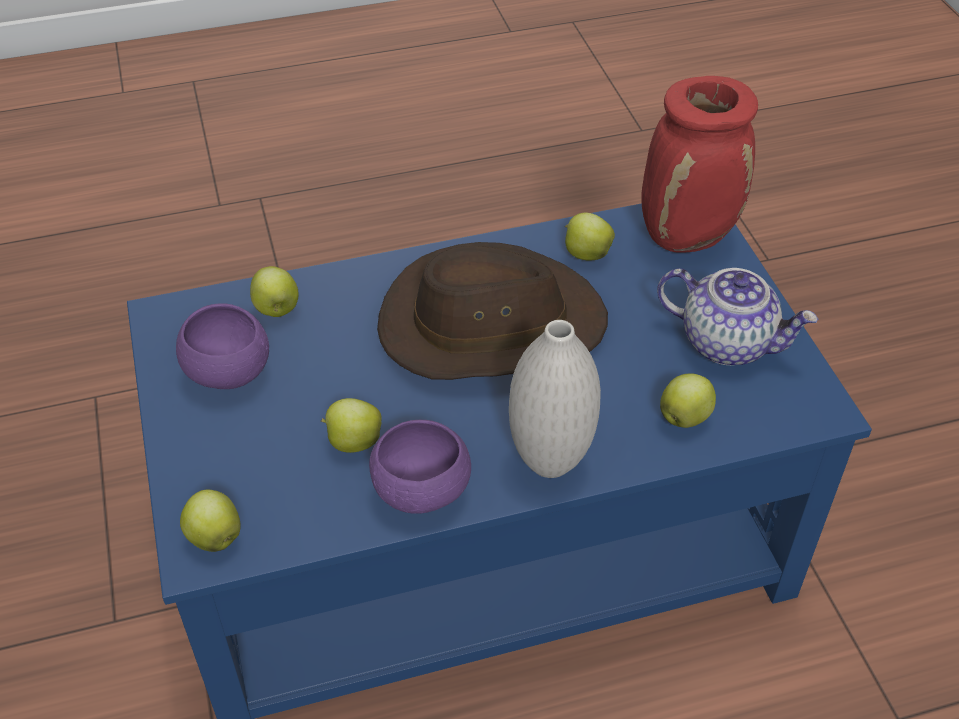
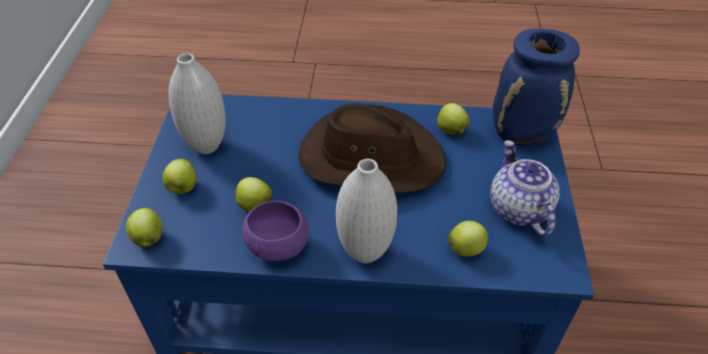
camera: 20 degrees right, 0 degrees up
(228, 373) = (206, 146): purple bowl -> white vase
(277, 309) = (252, 117): apple -> apple (182, 188)
(688, 235) = (522, 134): red vase -> blue vase
(728, 342) = (518, 209): teapot -> teapot turned 150 degrees counterclockwise

